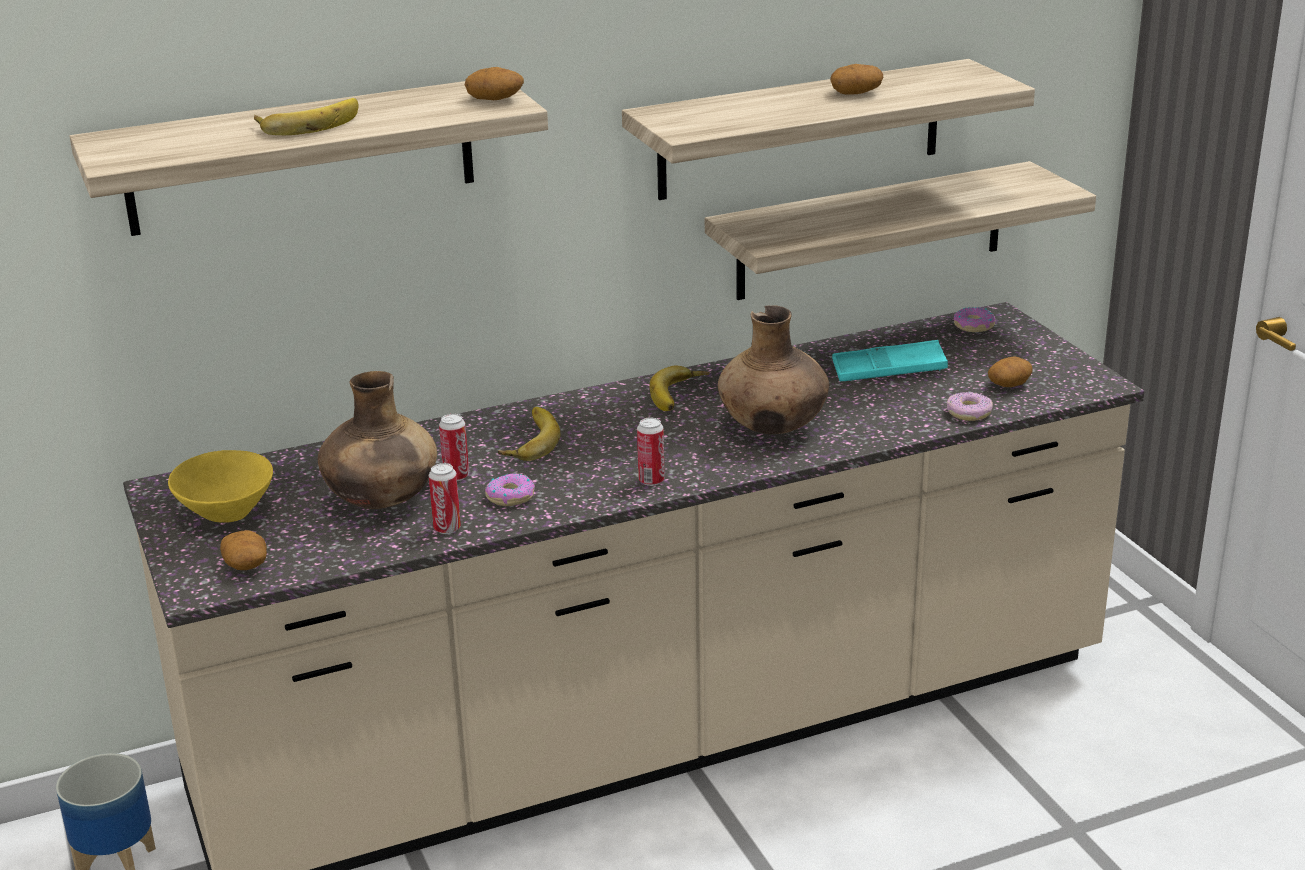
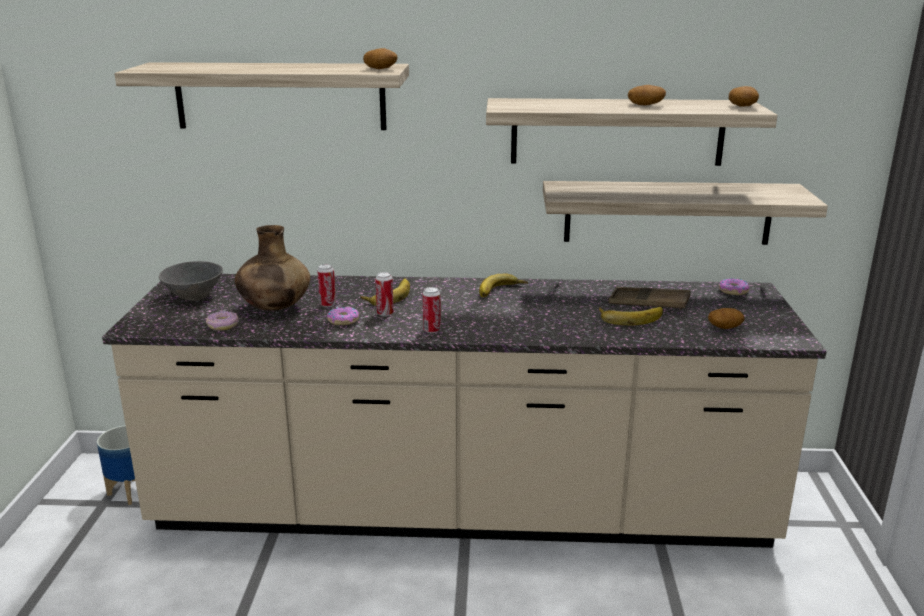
camera: 25 degrees right, 5 degrees down
(227, 514) = (193, 296): yellow bowl -> grey bowl
(246, 565) = (170, 322): potato -> potato (743, 106)
(308, 123) = (264, 67): banana -> banana (630, 317)
(447, 528) = (290, 328): can -> can (385, 313)
(773, 427) = (539, 318): brown vase -> none
(889, 370) = (648, 303): turquoise tray -> brown tray
(969, 413) = (678, 337): donut -> donut (222, 325)

